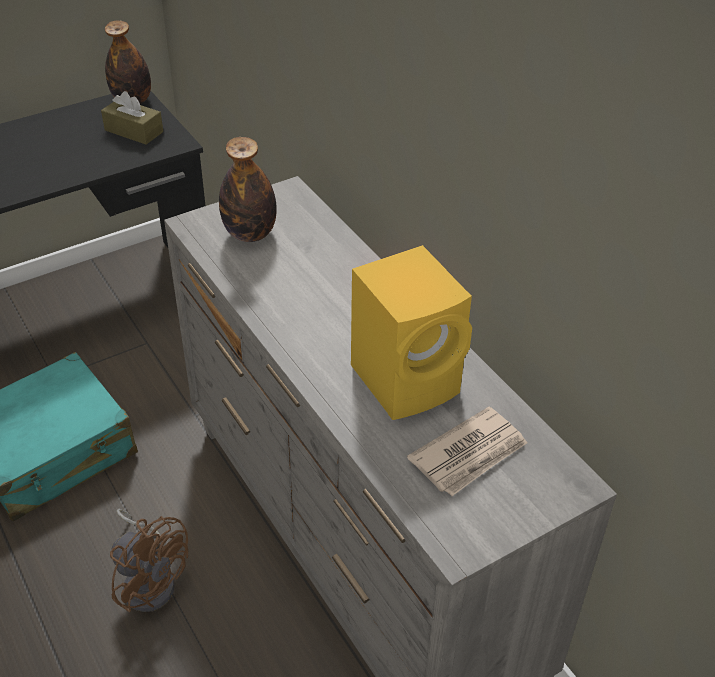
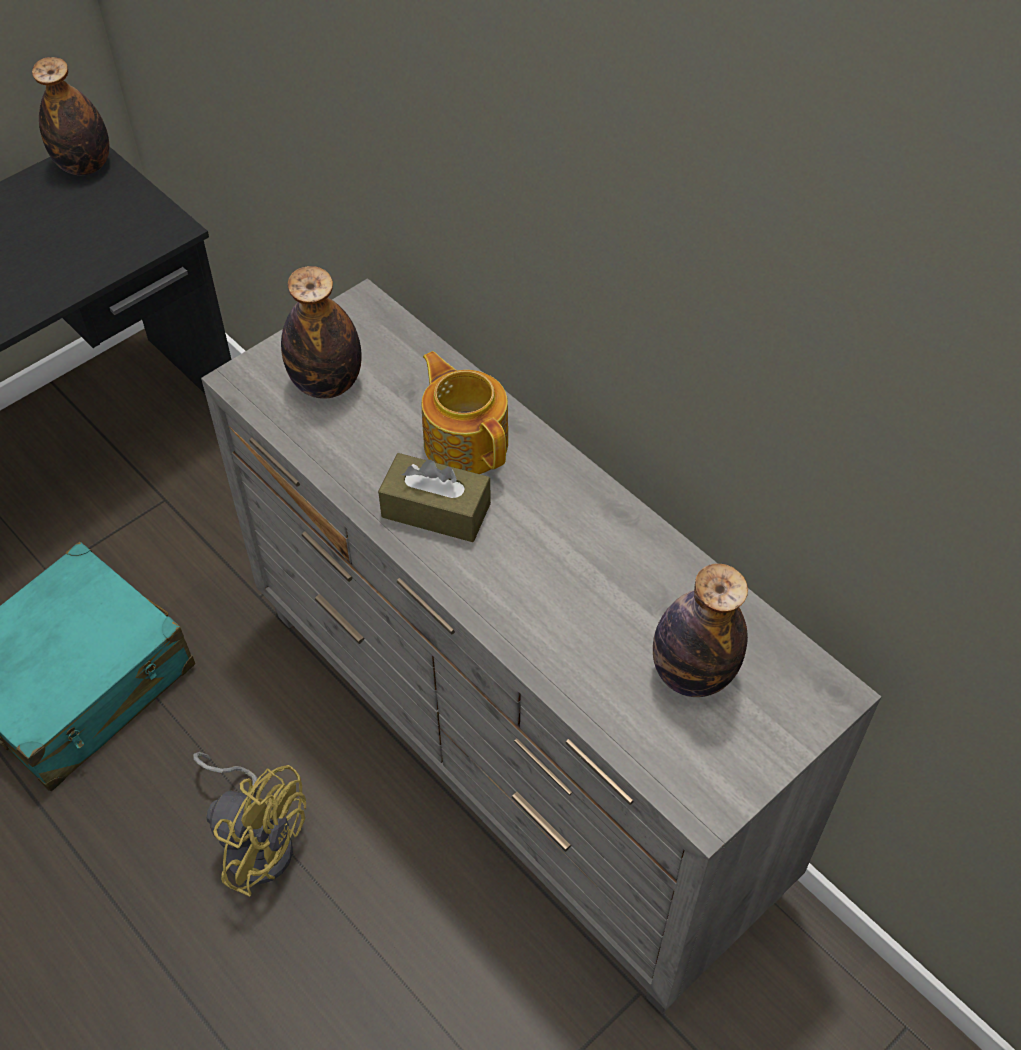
camera: 10 degrees left, 10 degrees up
(134, 131) = (101, 217): brown tissue box -> brown tissue box (436, 510)
(150, 580) = (258, 839): brown fan -> yellow fan
(339, 282) = (466, 441): none -> teapot
(408, 379) = (591, 576): yellow speaker -> none
(470, 454) = (692, 673): newspaper -> bottle

